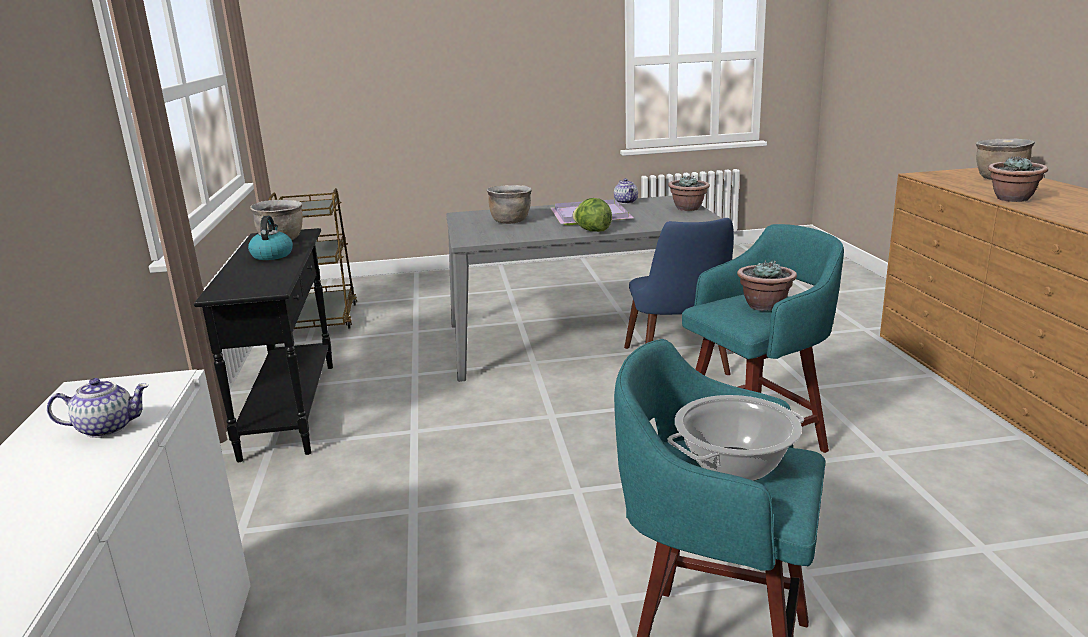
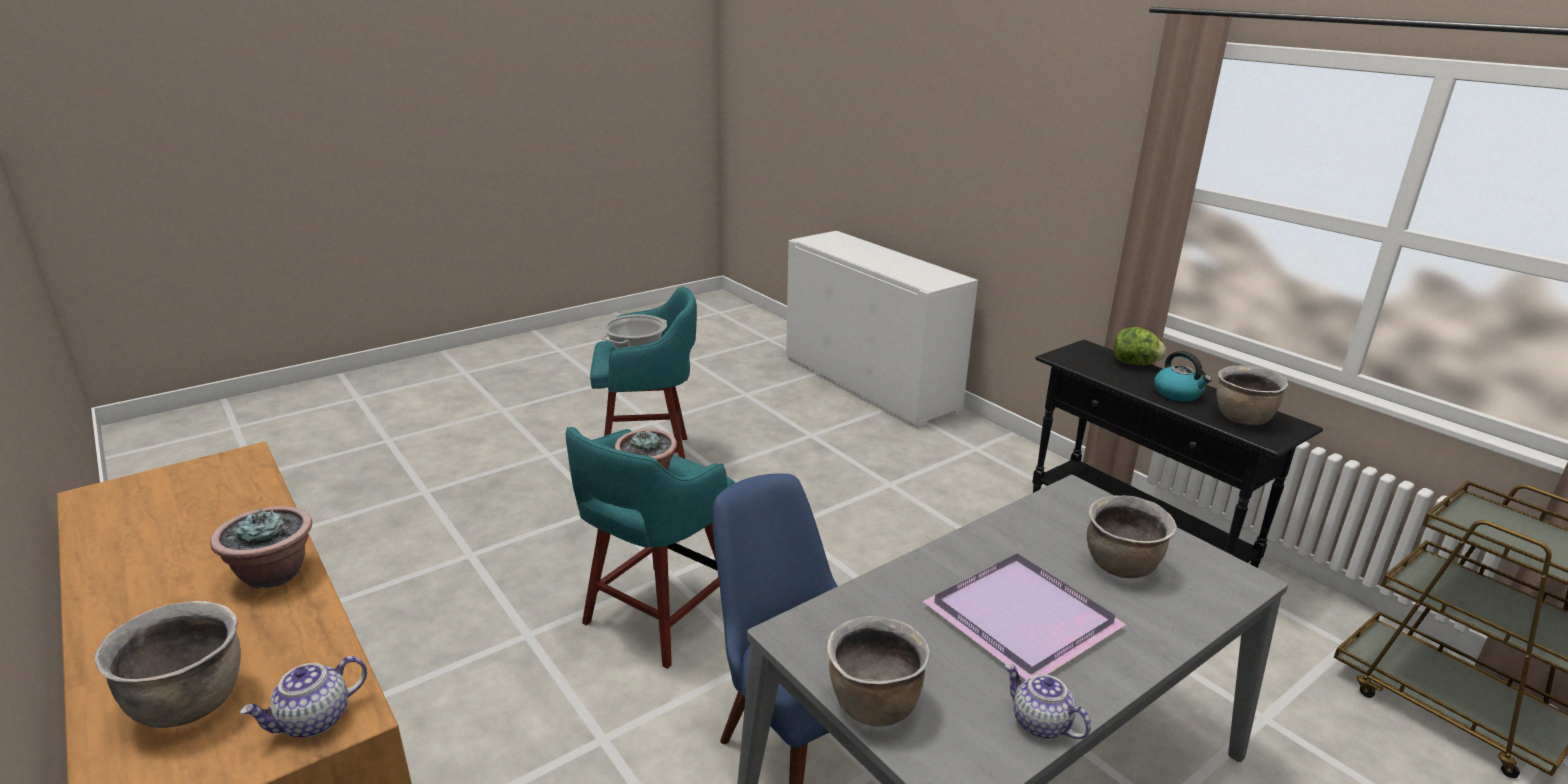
camera: 150 degrees right, 5 degrees up
(107, 428) = (902, 271): teapot -> teapot (314, 721)
(592, 231) = (950, 555): lettuce -> lettuce (1135, 364)
(688, 208) = (873, 704): potted plant -> brown cooking pot

